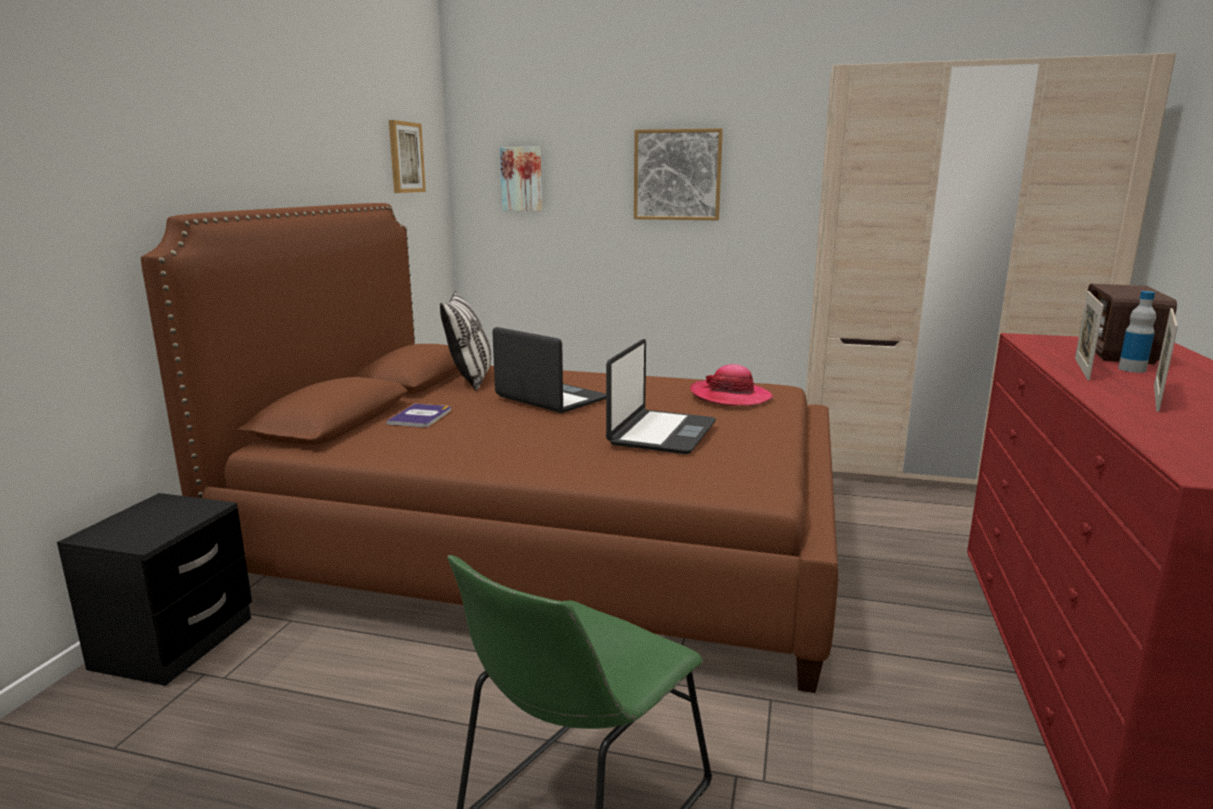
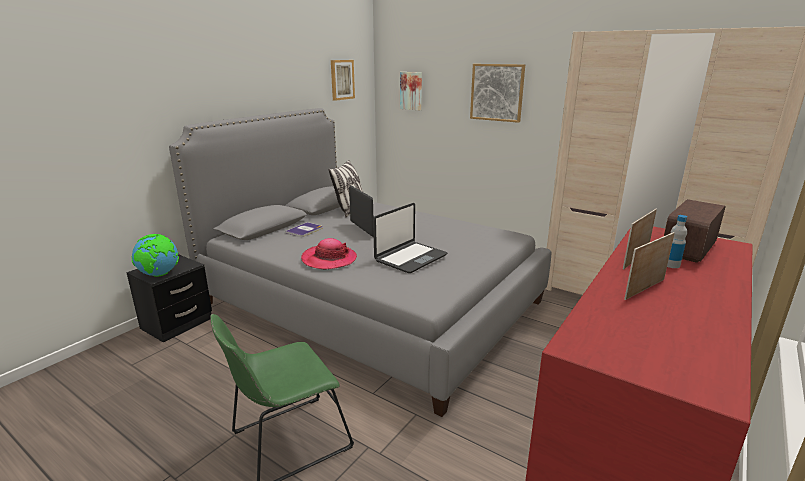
camera: 20 degrees right, 5 degrees up
(148, 535) = (159, 275): none -> globe
(551, 538) = (370, 303): brown bed -> grey bed
(730, 397) = (477, 238): hat -> hat (329, 259)

